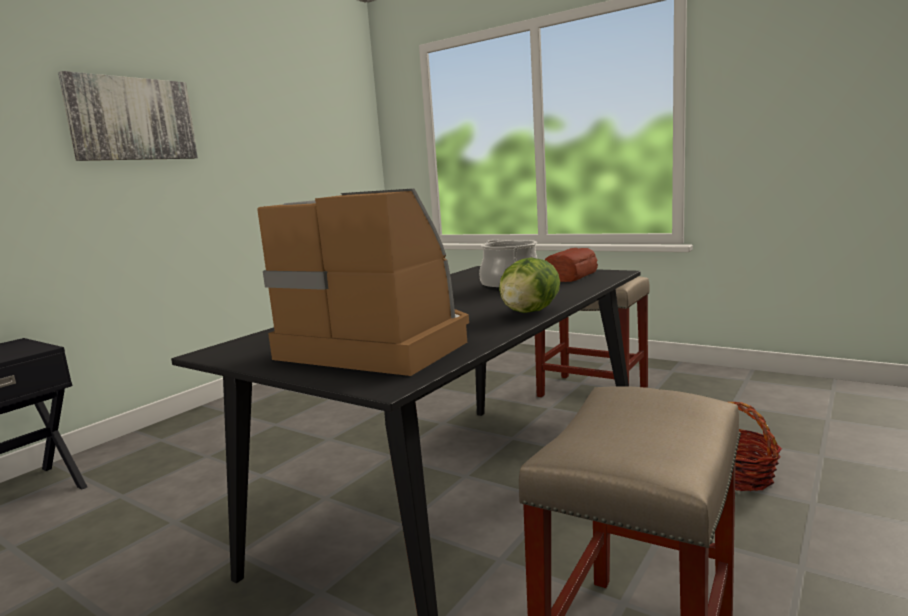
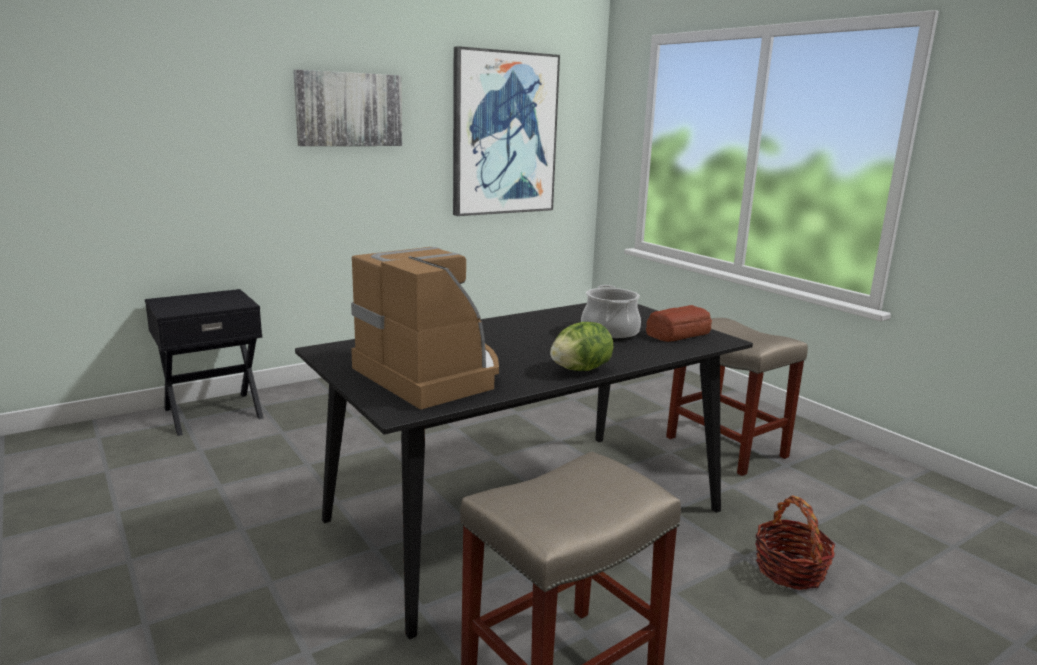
camera: 20 degrees right, 5 degrees up
(296, 145) = (504, 134): none -> picture

